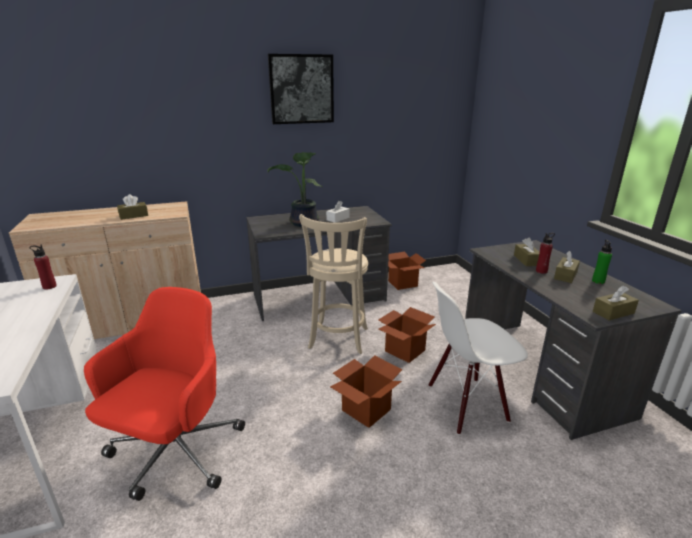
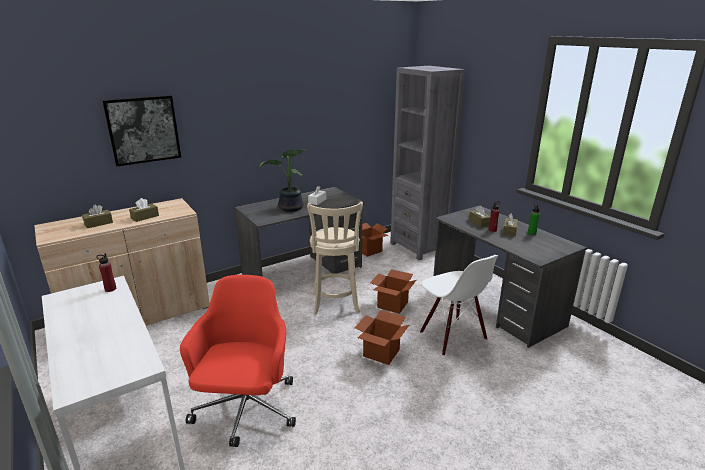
camera: 15 degrees left, 0 degrees up
(301, 89) = (277, 92): picture -> picture (143, 130)
(463, 286) = (418, 247): none -> grey bookcase
(466, 404) = (452, 336): white chair -> white chair turned 90 degrees counterclockwise
(613, 312) = (547, 254): brown tissue box -> brown tissue box (98, 223)

